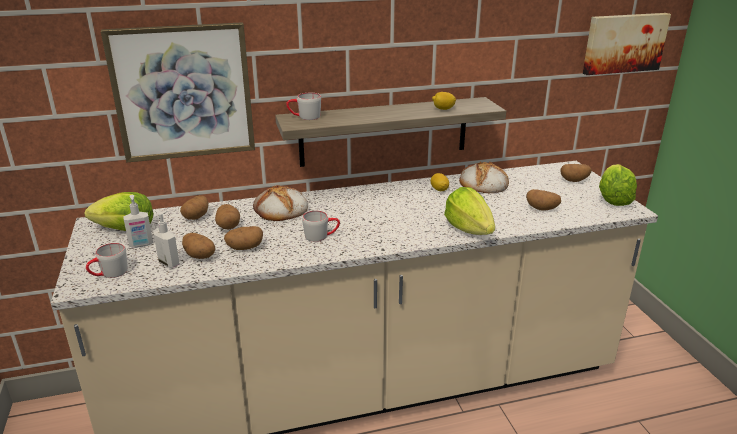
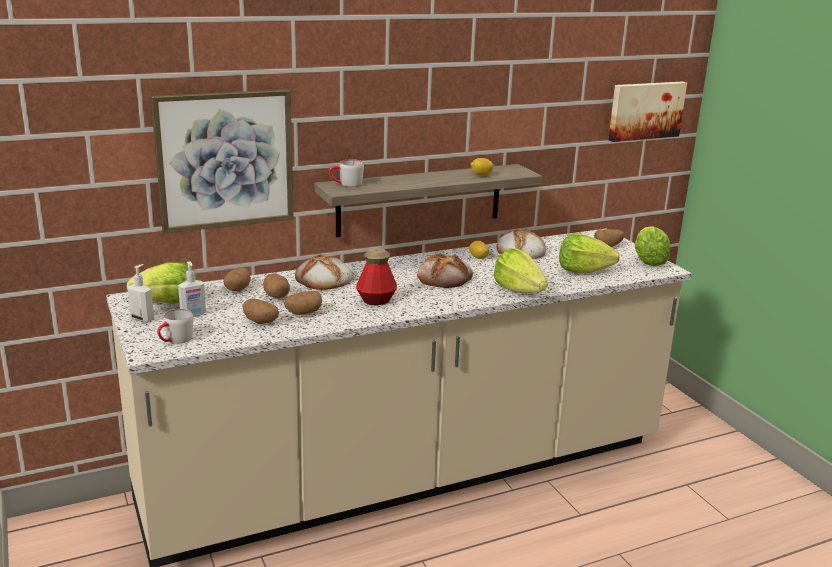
camera: 10 degrees left, 5 degrees down
(169, 263) = (233, 329): soap dispenser -> soap dispenser (143, 319)
(321, 236) = (376, 300): grey mug -> bottle
(399, 211) = (445, 277): none -> bread
(542, 209) = (583, 271): potato -> lettuce

